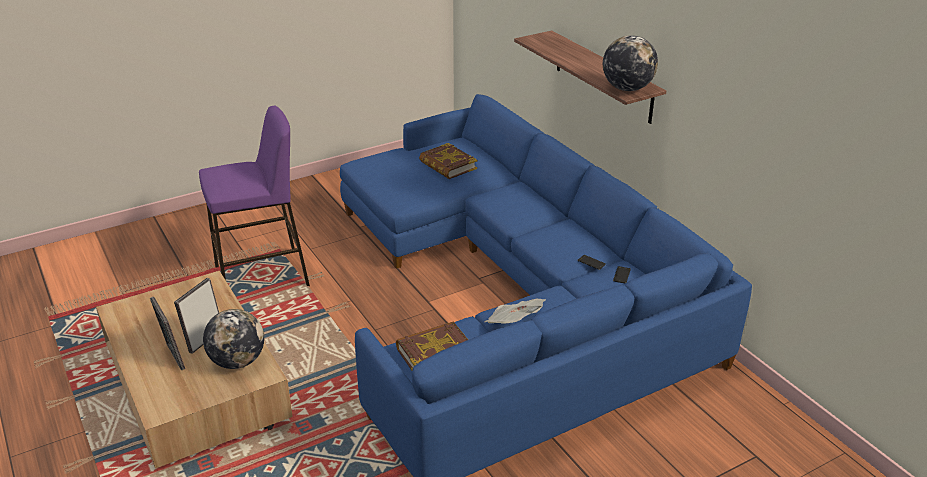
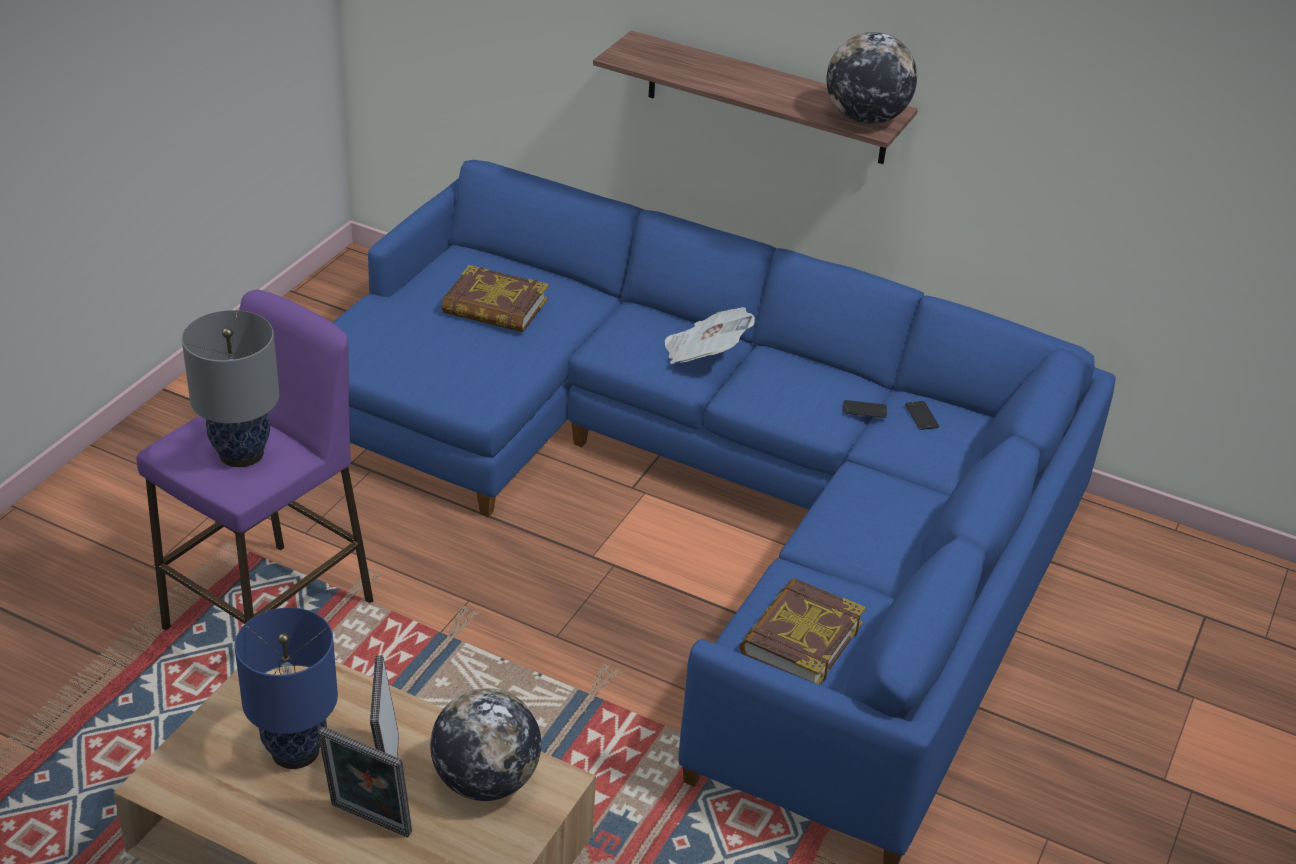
camera: 35 degrees left, 5 degrees up
(176, 318) = (295, 751): none -> blue table lamp
(234, 179) = (241, 453): none -> grey table lamp
(514, 323) = (854, 547): newspaper -> newspaper (704, 354)

